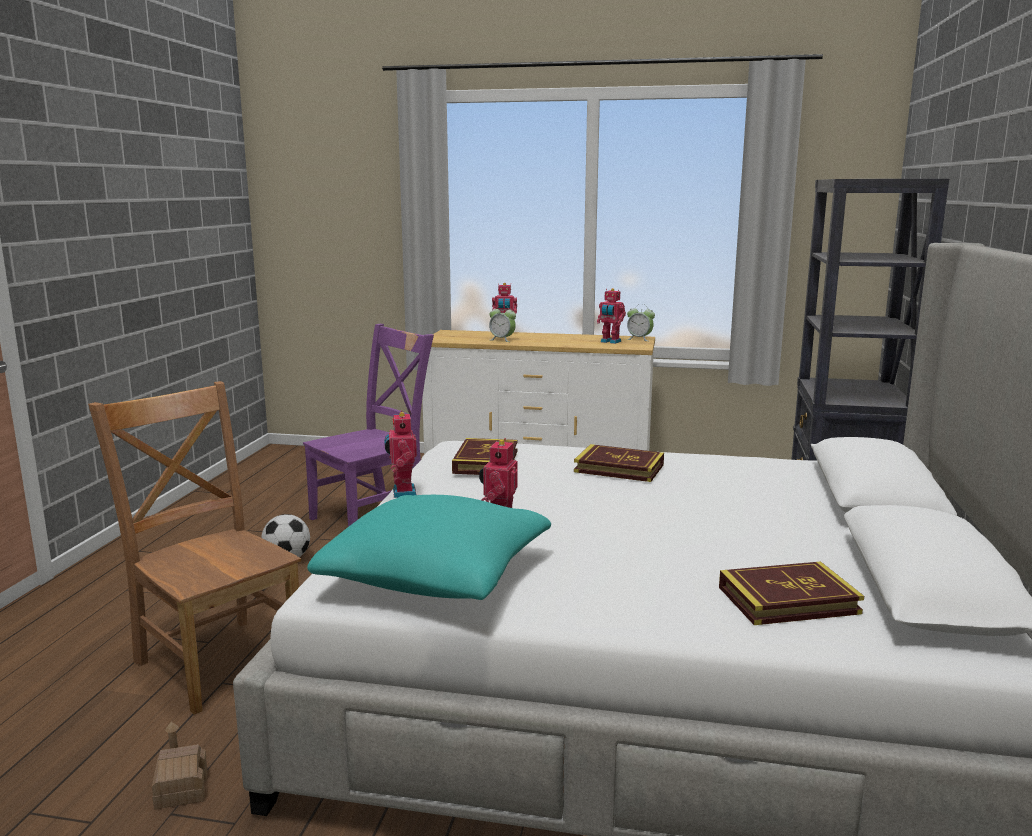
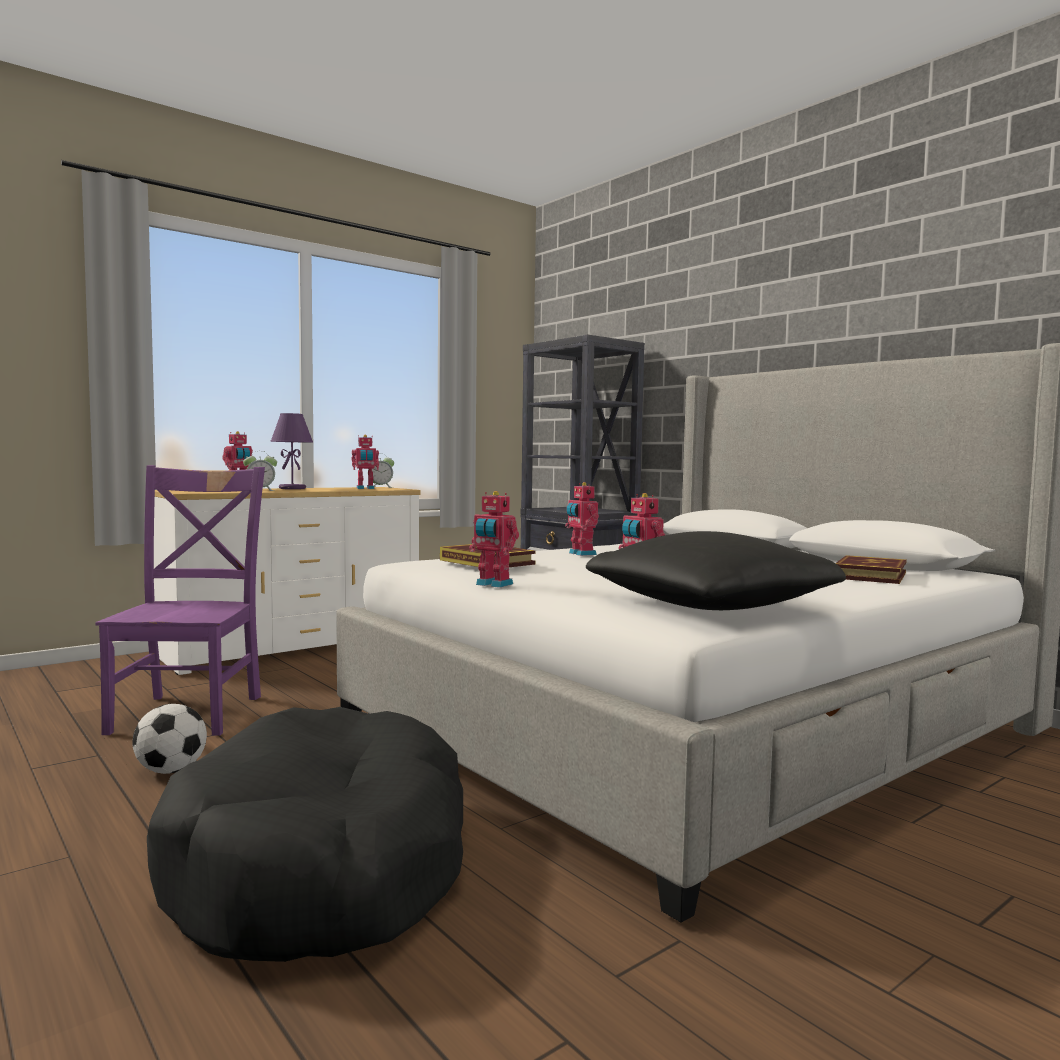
camera: 50 degrees left, 10 degrees down
(181, 790) = (577, 957): toy house -> none
(217, 659) = (322, 866): brown chair -> black dog bed
(436, 575) = (710, 605): turquoise pillow -> black pillow
(548, 336) = (293, 488): none -> purple table lamp
(619, 468) = (581, 554): book -> toy robot

